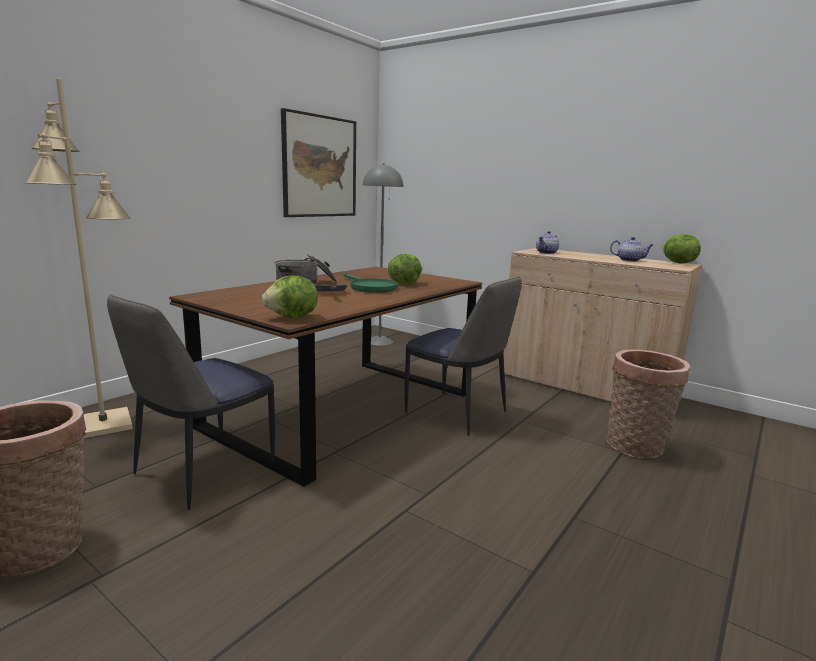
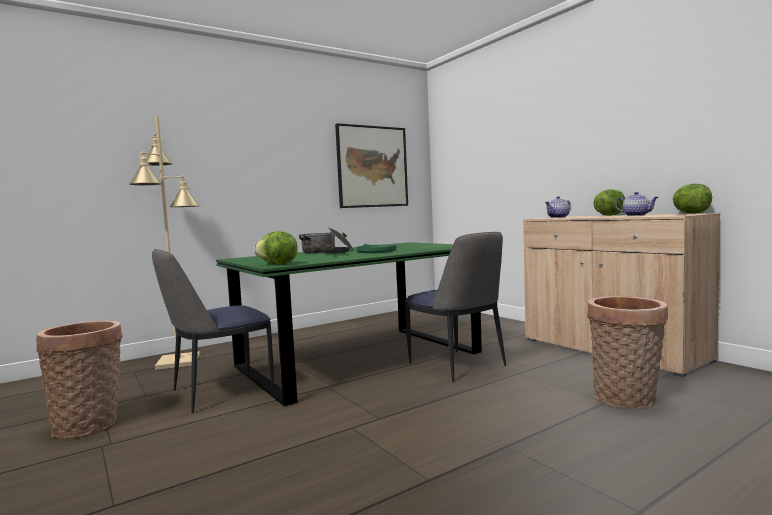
camera: 20 degrees right, 10 degrees down
(345, 409) = (360, 359): brown dining table -> green dining table
(379, 341) = (429, 314): grey floor lamp -> none
(404, 283) = (410, 248): lettuce -> lettuce (609, 215)

